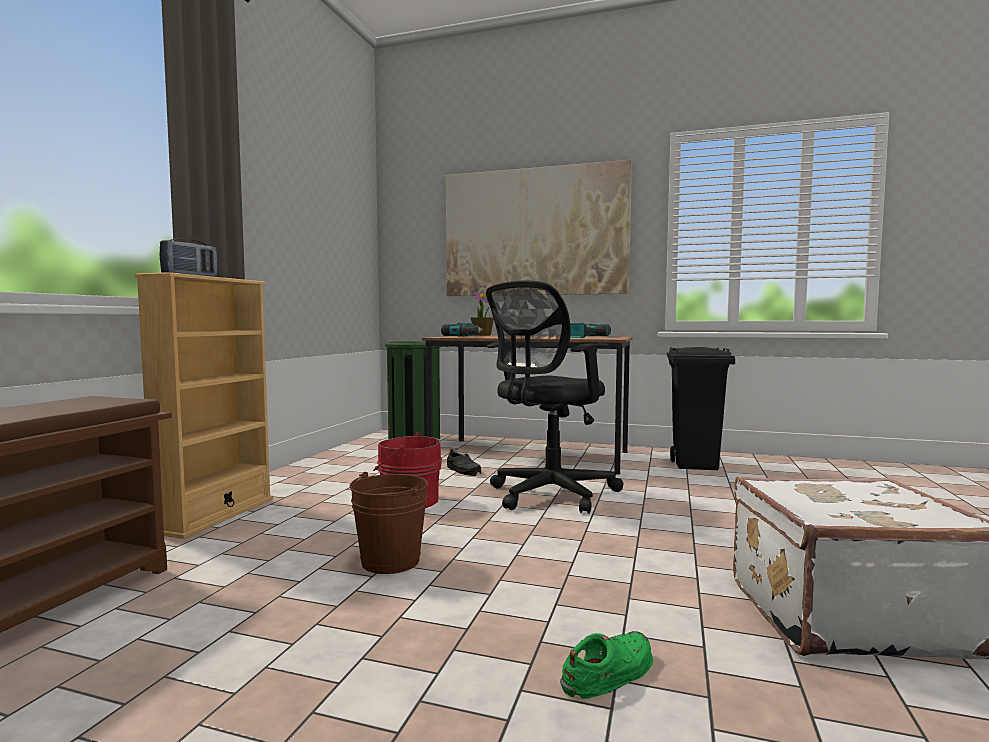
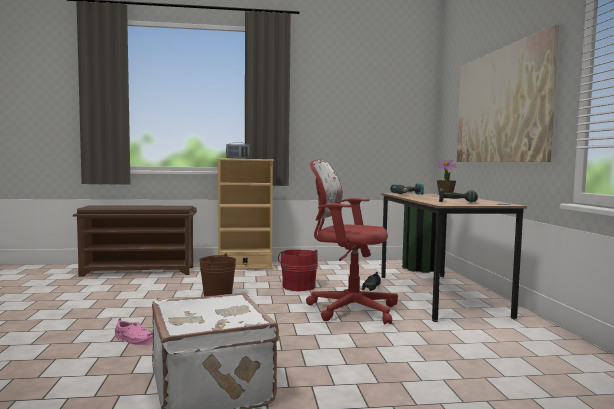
camera: 65 degrees right, 0 degrees up
(548, 495) = (348, 309): black office chair -> red office chair
(609, 672) = (135, 339): green shoe -> pink shoe
(696, 465) = (519, 344): black trash can -> none

